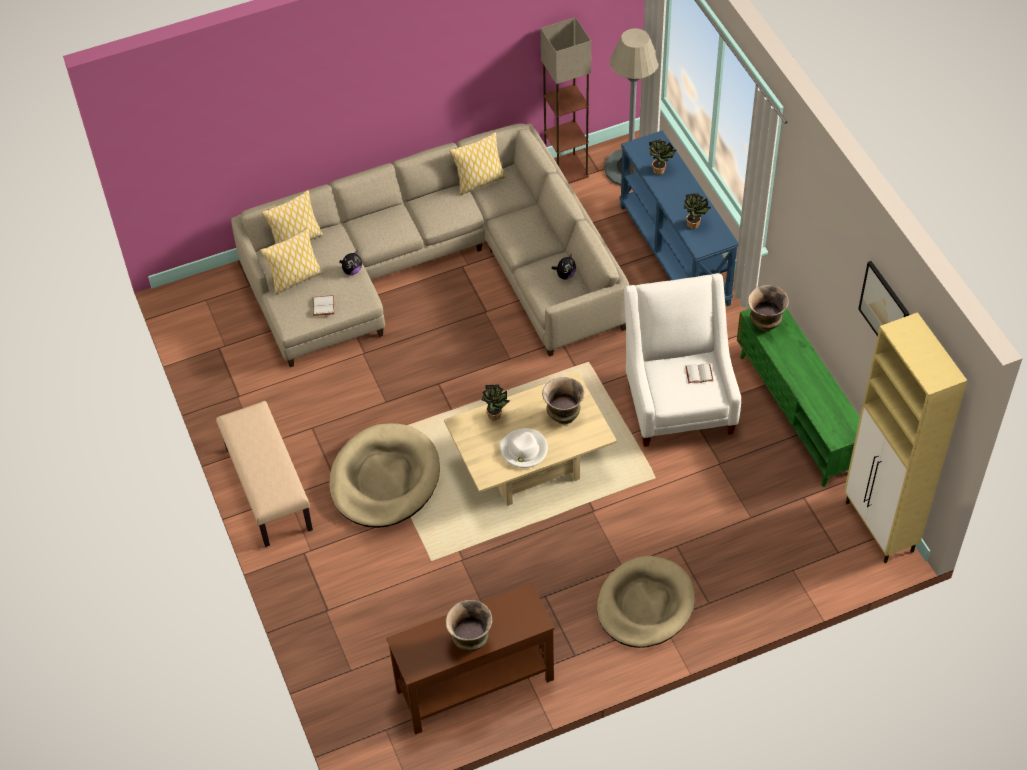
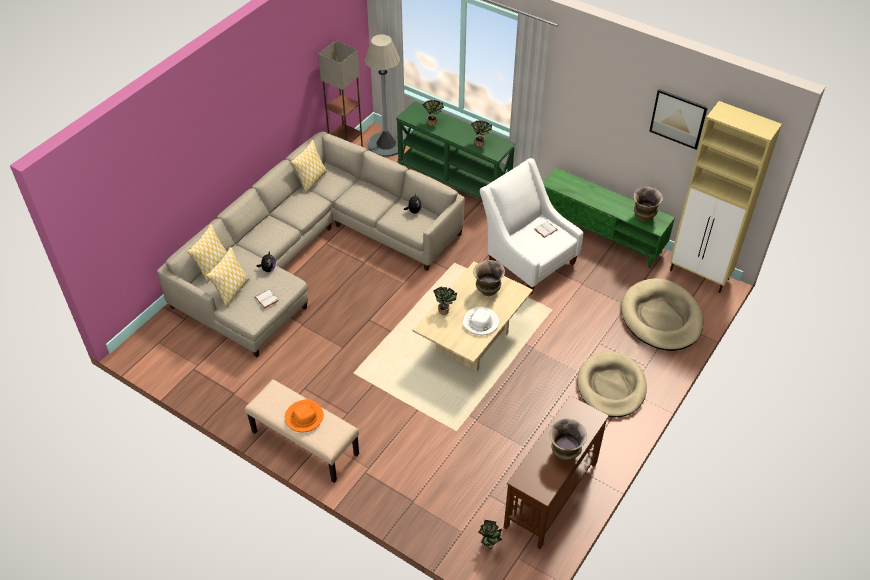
camera: 35 degrees left, 5 degrees down
(262, 459) = (304, 417): none -> orange hat
(366, 700) = (489, 546): none -> potted plant
(384, 479) = (382, 396): beige dog bed -> beige dog bed (661, 318)
(675, 255) = (454, 180): blue console table -> green console table
(765, 325) = (561, 185): vase -> vase (644, 217)

